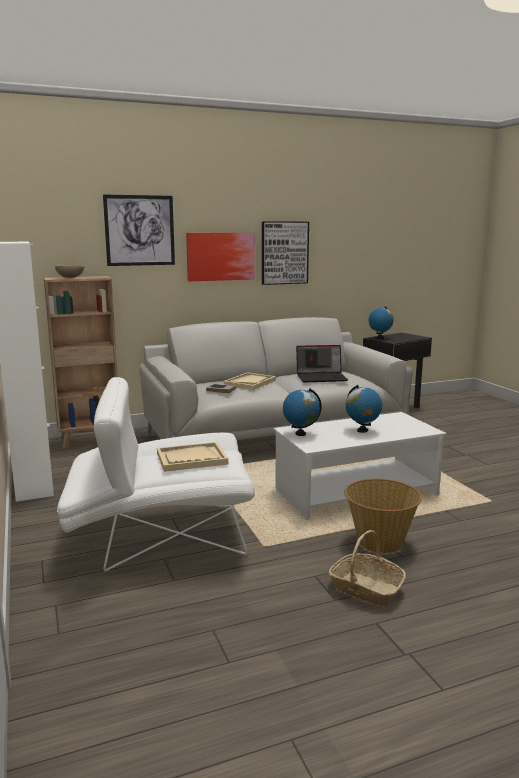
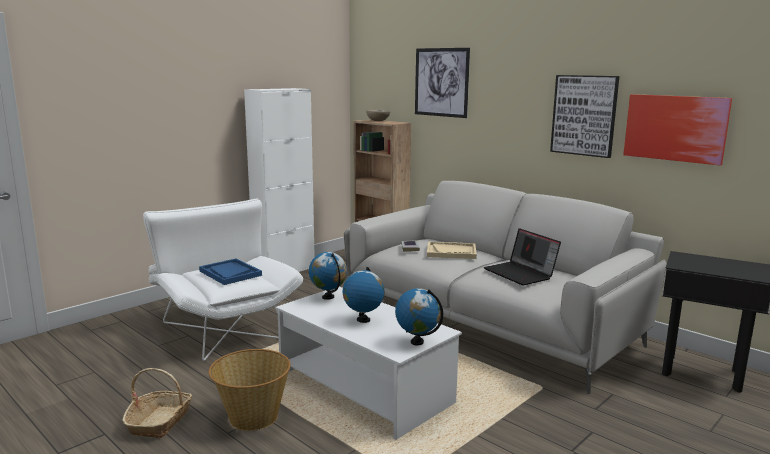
camera: 65 degrees right, 0 degrees up
(191, 459) = (230, 273): beige tray -> blue tray
(220, 256) = (510, 113): picture -> picture (675, 128)
(380, 338) = (690, 257): globe -> globe (417, 342)

